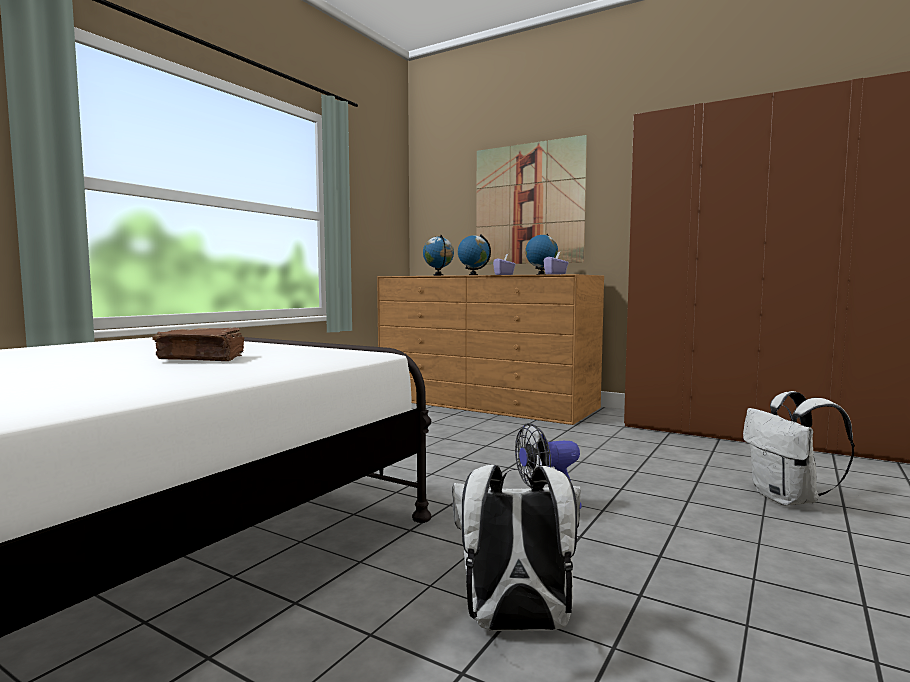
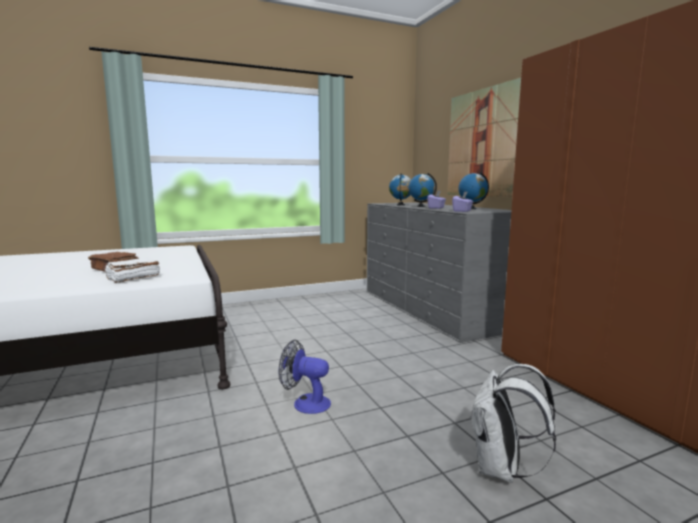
camera: 35 degrees right, 5 degrees up
(289, 361) = (132, 278): none -> white book
(485, 403) = (431, 309): brown dresser -> grey dresser
(516, 626) = (139, 469): white backpack -> none

